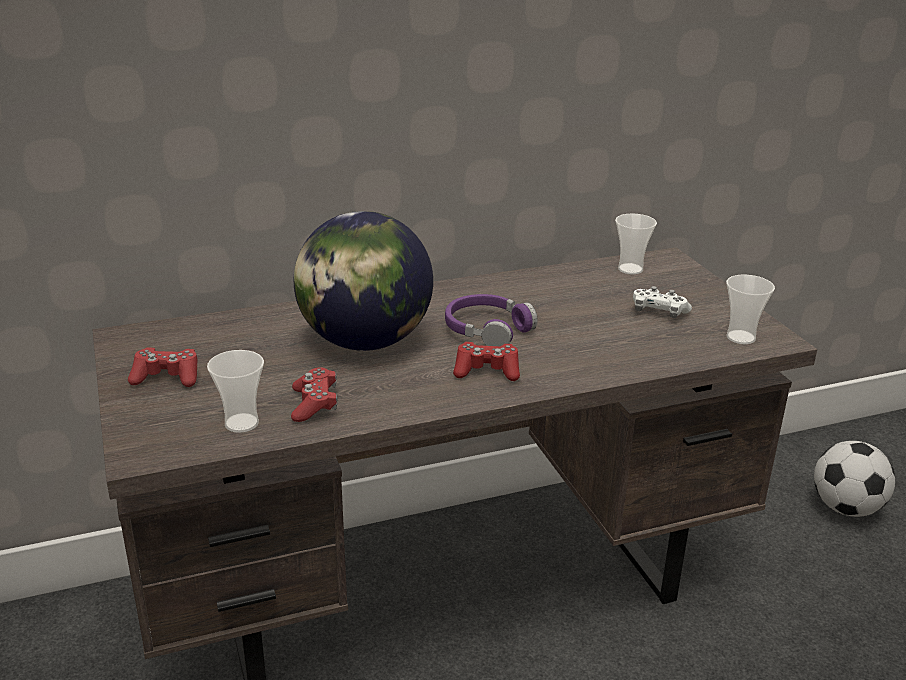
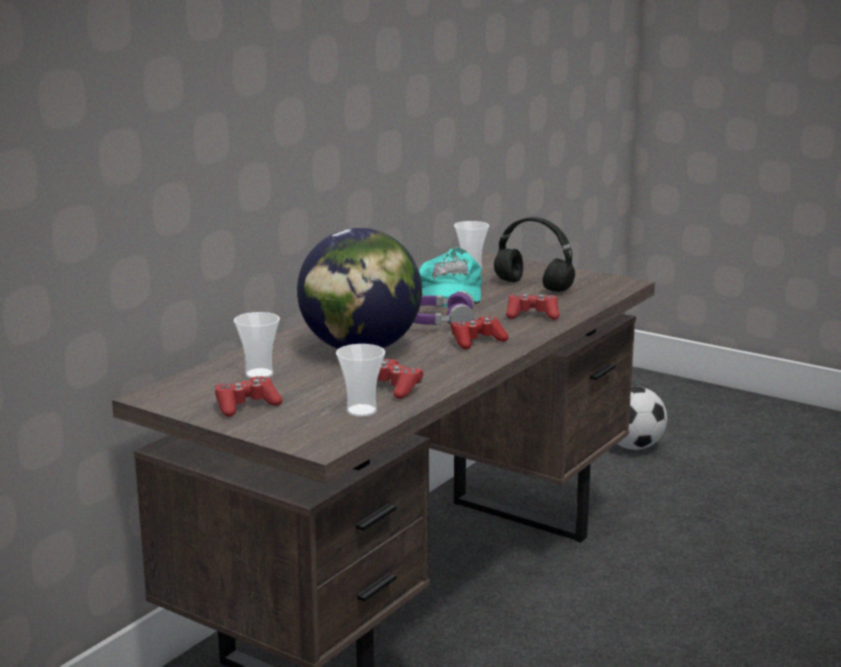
camera: 35 degrees left, 10 degrees down
(562, 293) = (449, 291): none -> turquoise cap
(598, 353) = (532, 315): none -> red game controller
(659, 312) = (531, 286): white game controller -> black headphones
(740, 337) = (603, 286): cup -> cup (259, 374)

